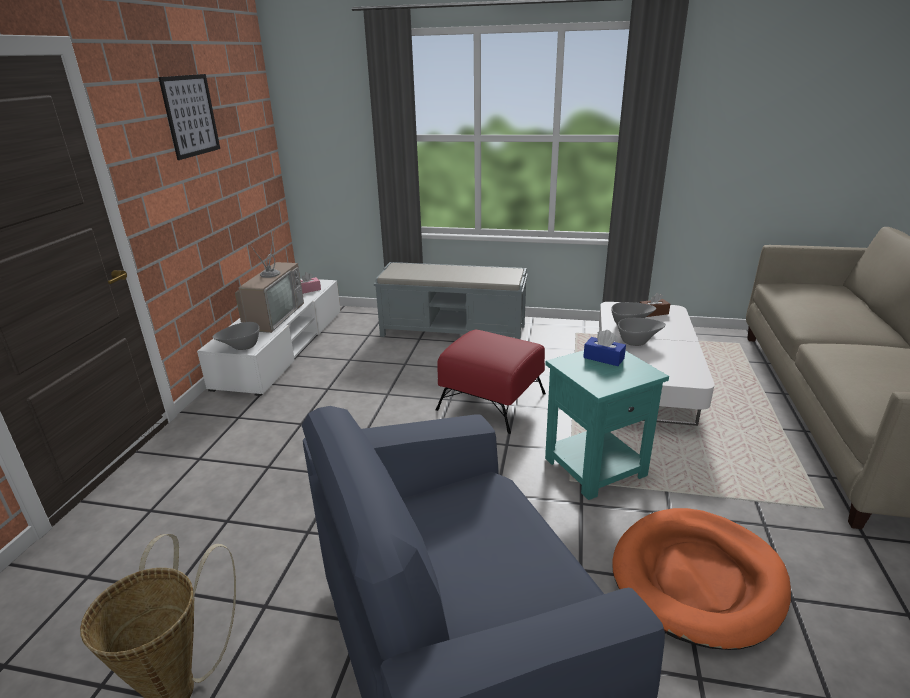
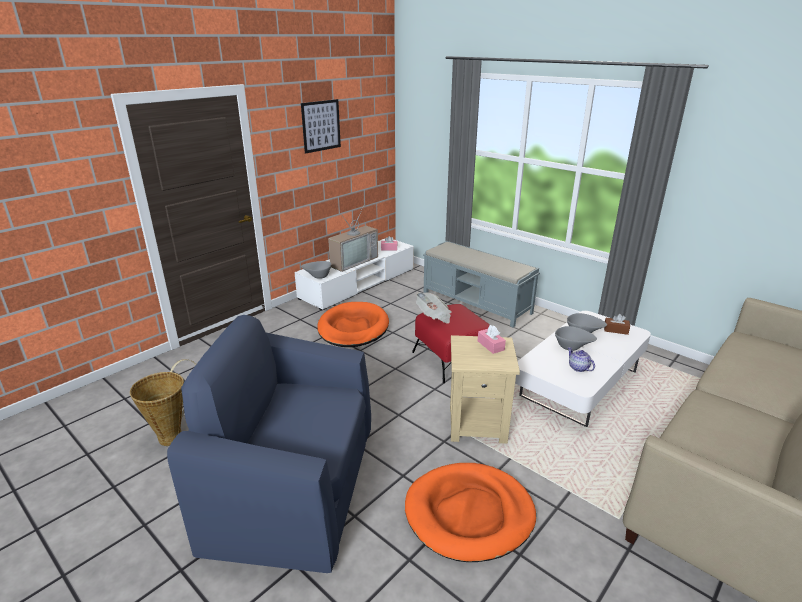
camera: 30 degrees right, 0 degrees up
(329, 405) = (353, 328): none -> orange dog bed
(466, 351) = (434, 316): none -> newspaper
(595, 467) = (478, 424): turquoise side table -> beige side table
(603, 358) = (490, 345): blue tissue box -> pink tissue box
(668, 360) = (578, 368): none -> teapot

